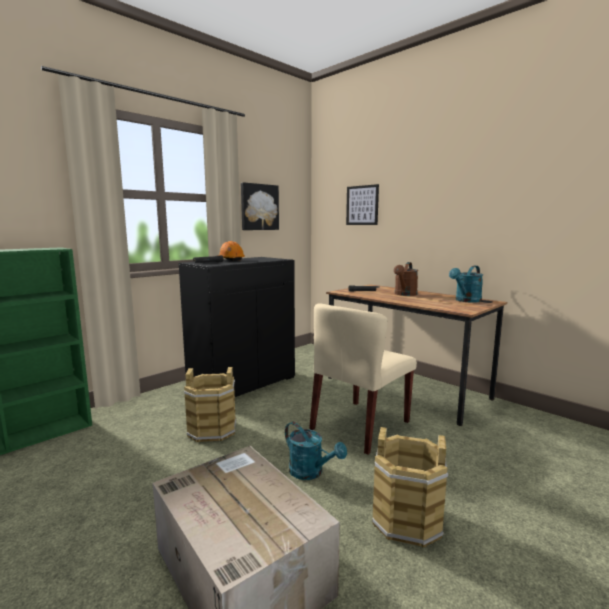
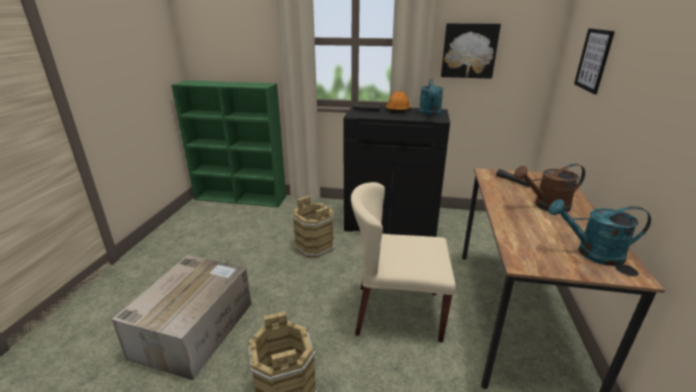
camera: 55 degrees right, 15 degrees up
(311, 472) = (304, 314): turquoise watering can -> turquoise watering can (430, 114)

